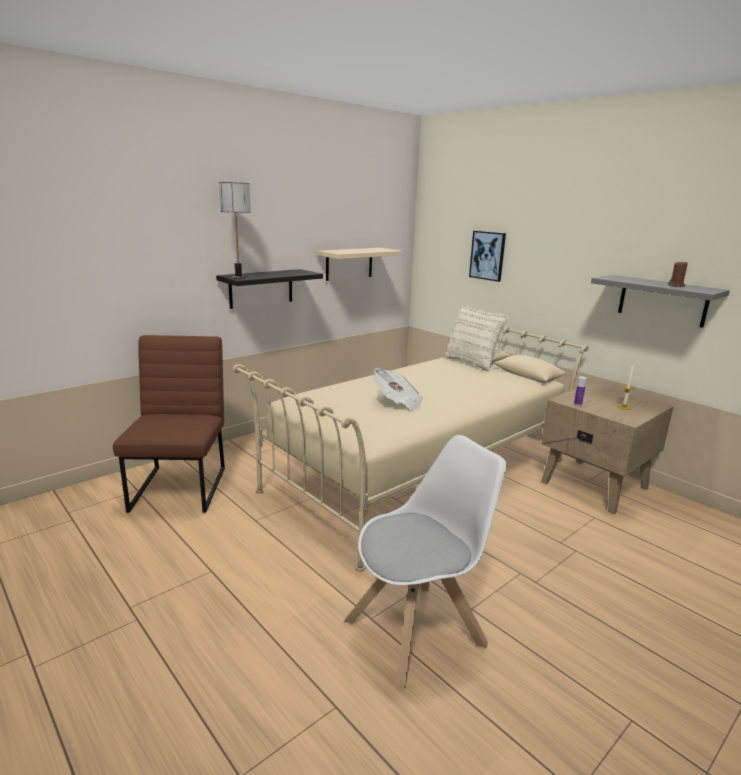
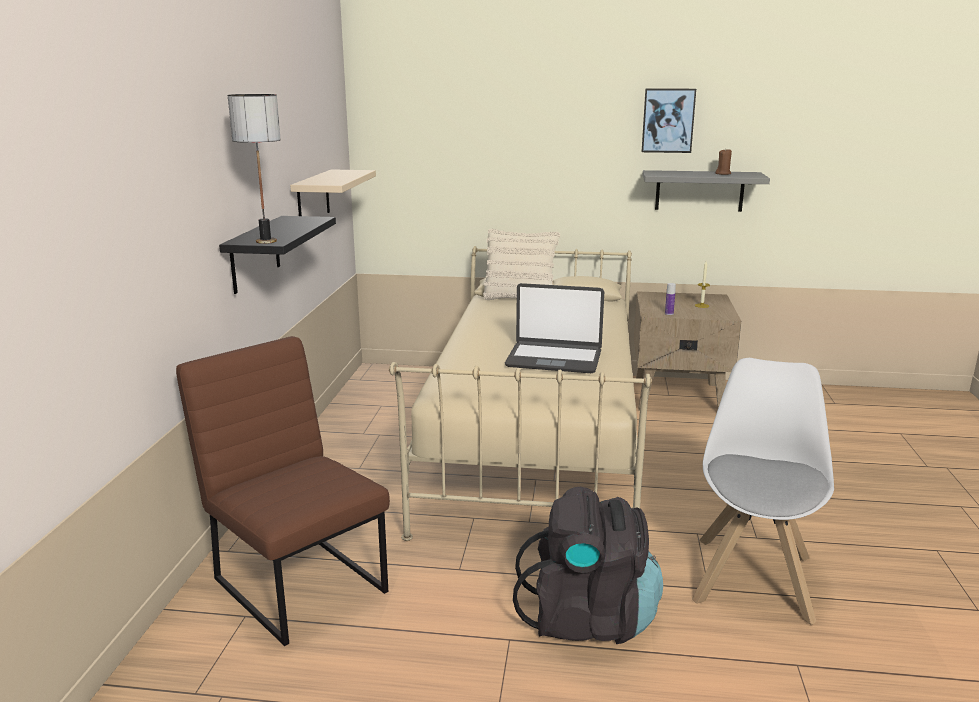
camera: 40 degrees left, 0 degrees up
(268, 587) = (588, 618): none -> black backpack
(398, 403) = (554, 359): newspaper -> laptop
(487, 255) = (478, 164): picture -> picture (668, 120)

